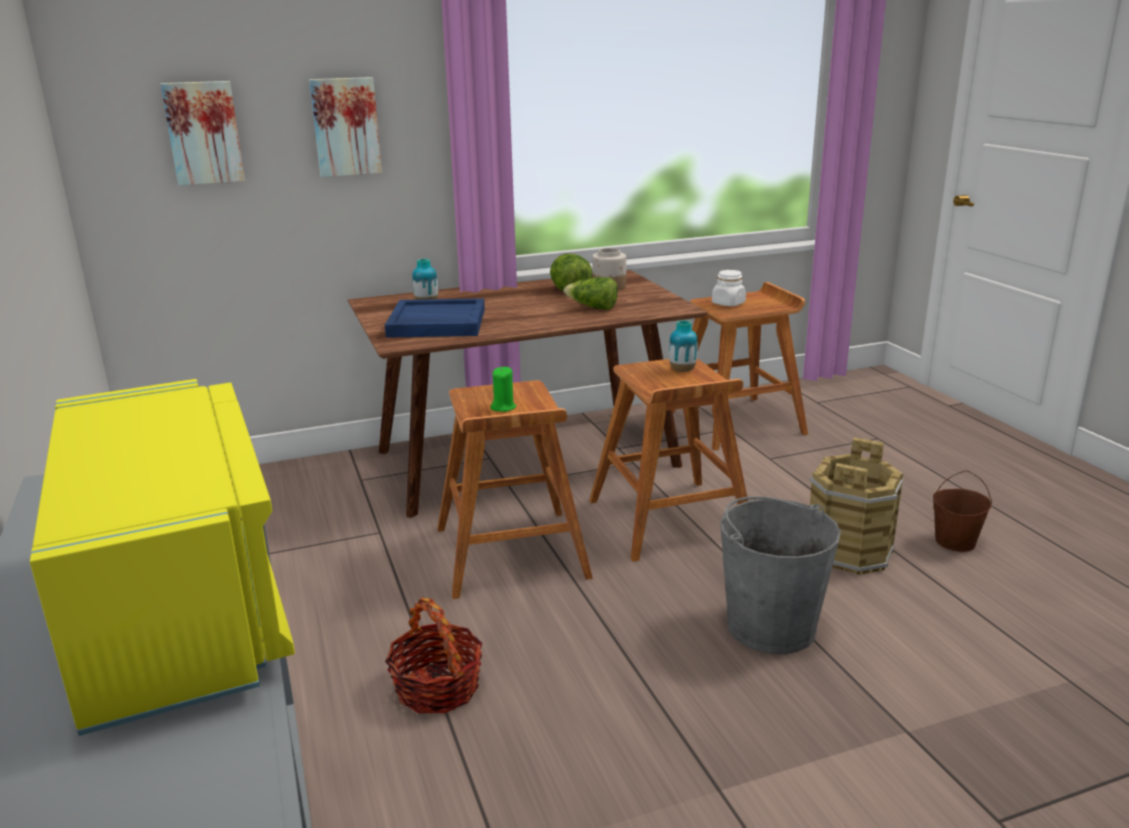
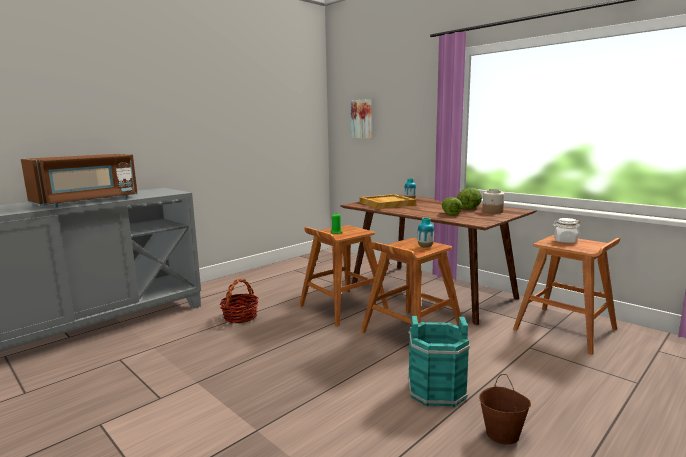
camera: 65 degrees right, 10 degrees down
(178, 609) = (87, 201): yellow microwave -> brown microwave
(345, 127) = (405, 118): picture -> none
(436, 323) = (386, 204): blue tray -> beige tray
(770, 626) = (330, 376): grey bucket -> none
(849, 552) = (436, 390): brown bucket -> turquoise bucket

